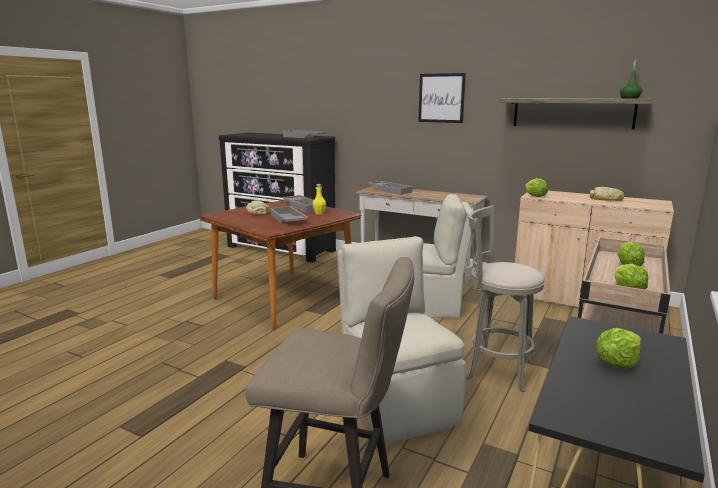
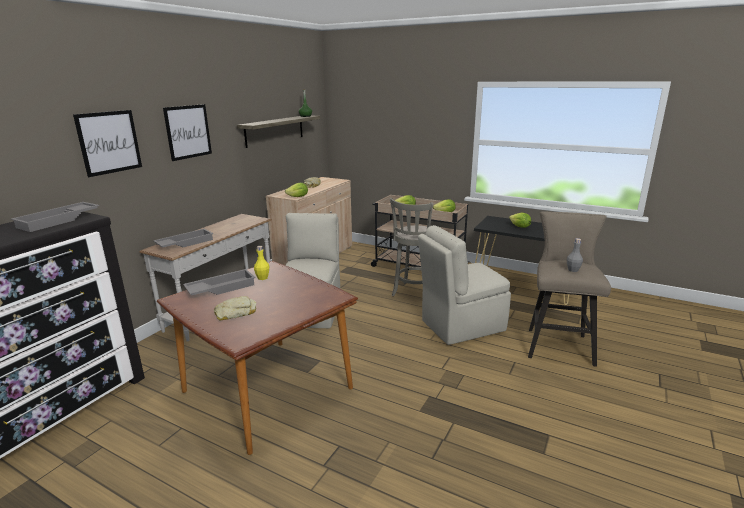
camera: 90 degrees left, 5 degrees up
(287, 220) = (288, 292): grey tray -> none
(299, 345) = (573, 270): none -> grey bottle
(371, 97) = (109, 142): none -> picture

